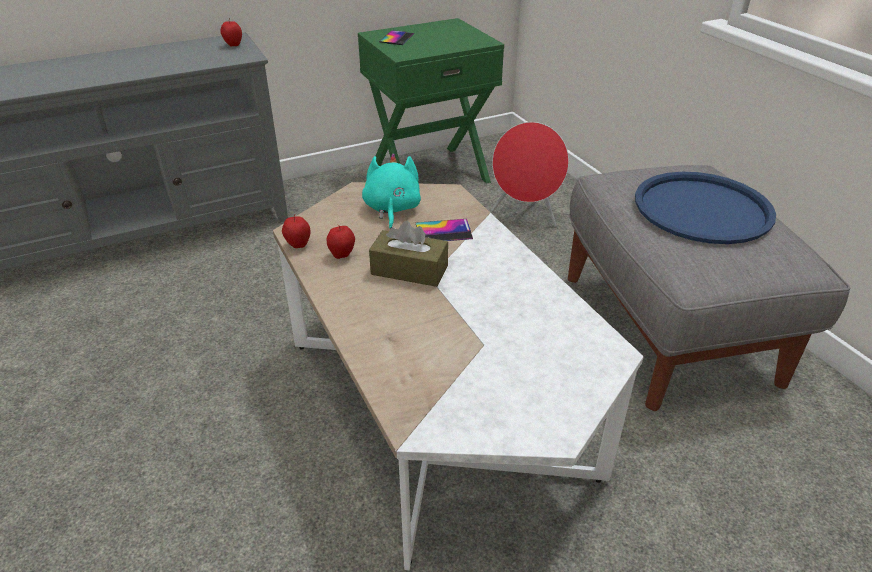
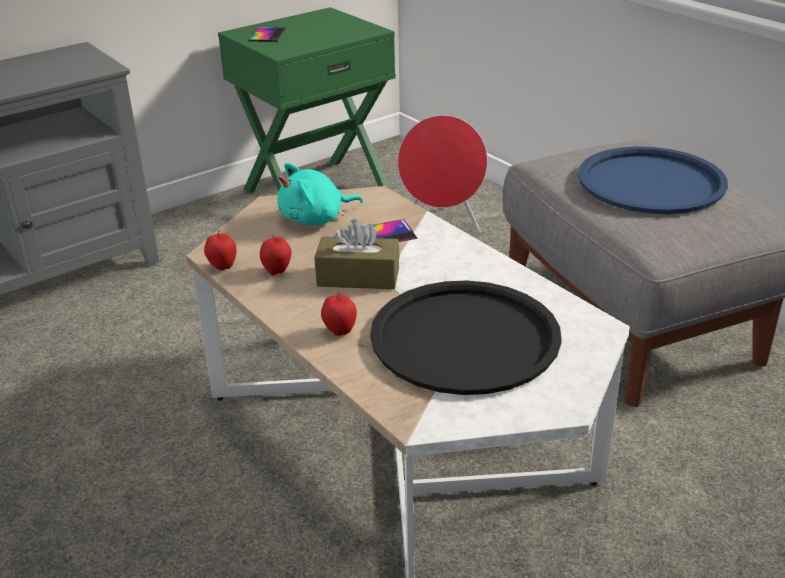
camera: 10 degrees left, 5 degrees down
(233, 45) = (80, 57): apple -> apple (340, 332)
(391, 209) = (316, 219): turquoise plush toy -> turquoise plush toy turned 105 degrees counterclockwise
(484, 346) = (464, 338): none -> black tray

